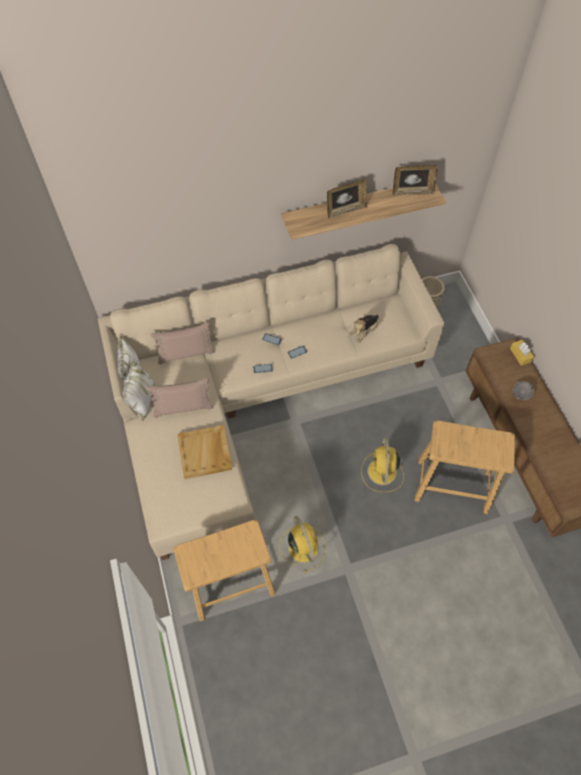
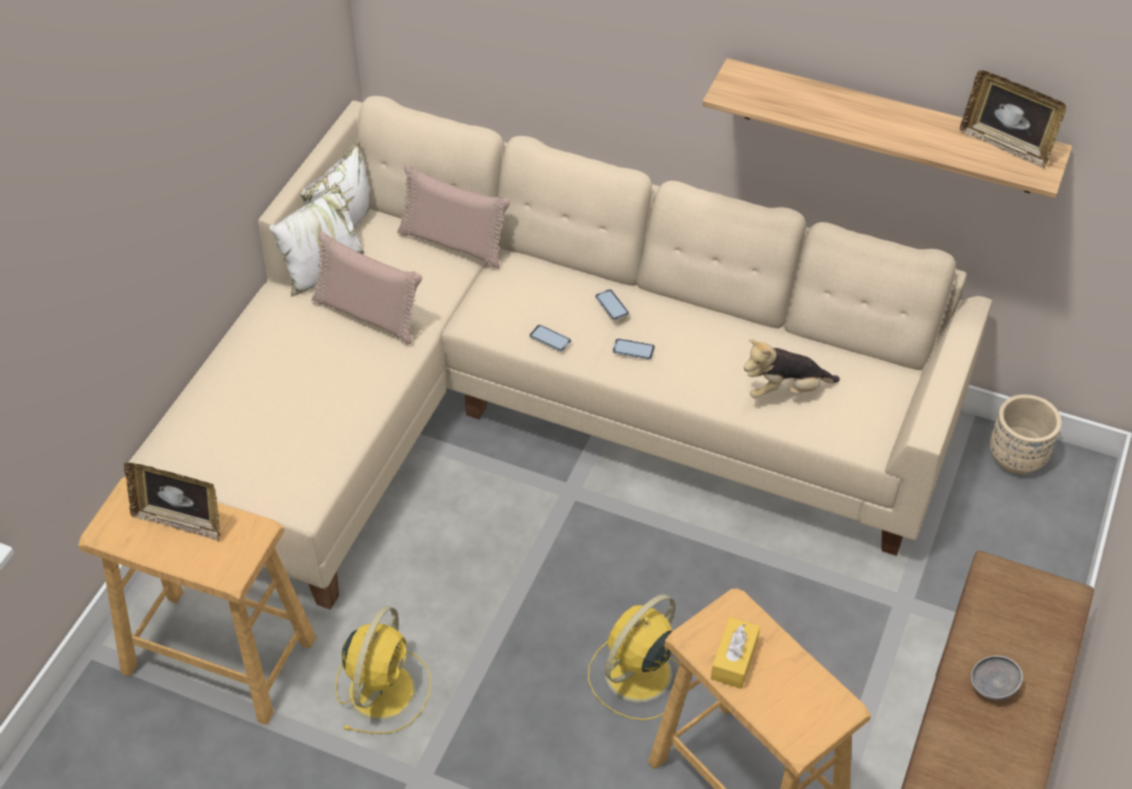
camera: 40 degrees right, 10 degrees down
(205, 453) = (331, 400): beige tray -> none
(345, 210) = (844, 110): picture frame -> picture frame (180, 521)
(520, 355) = (1065, 621): yellow tissue box -> yellow tissue box (734, 659)

